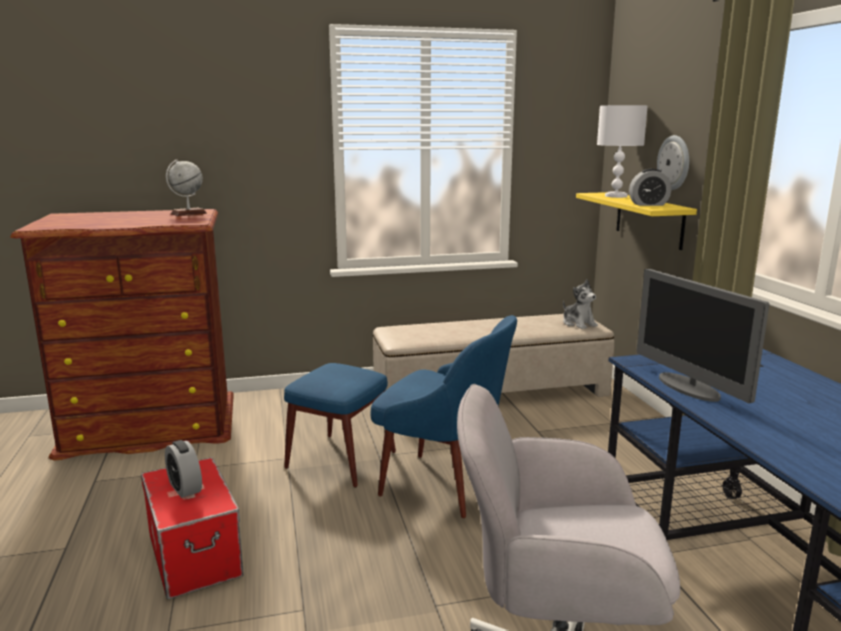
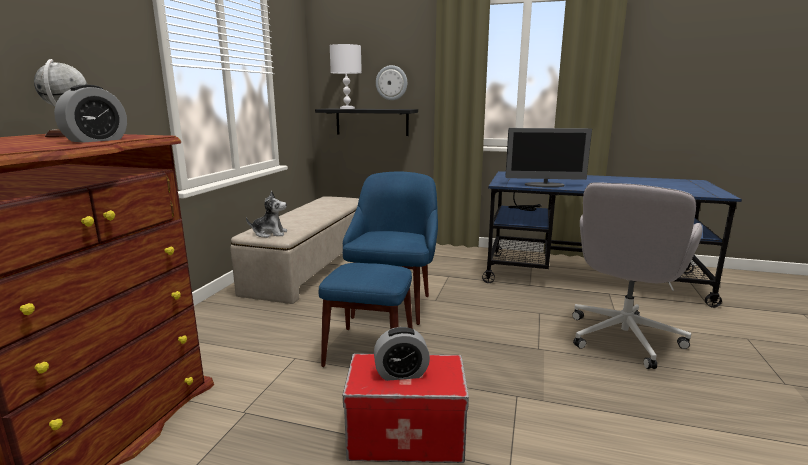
camera: 60 degrees left, 0 degrees up
(404, 476) = (385, 320): blue armchair -> blue armchair turned 45 degrees counterclockwise
(578, 323) = (344, 199): plush toy -> plush toy (270, 234)
(648, 204) = (390, 109): alarm clock -> alarm clock (96, 140)
(649, 219) = (372, 122): yellow shelf -> black shelf

